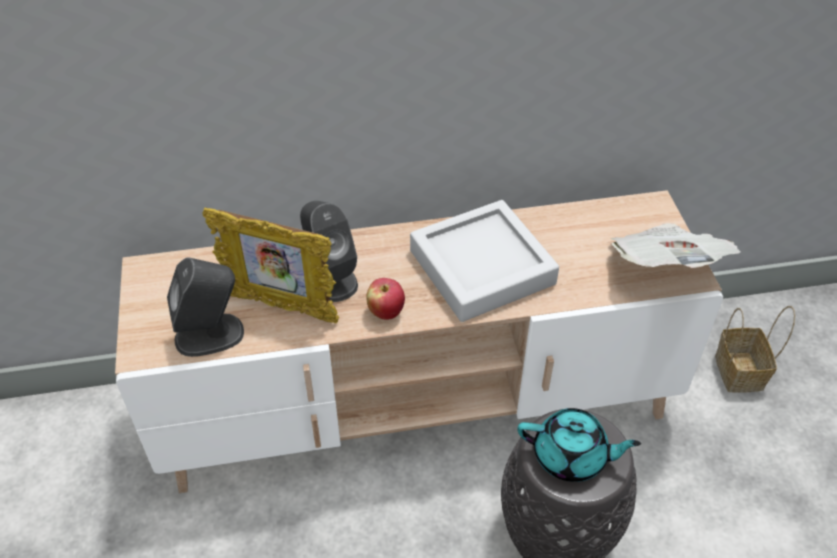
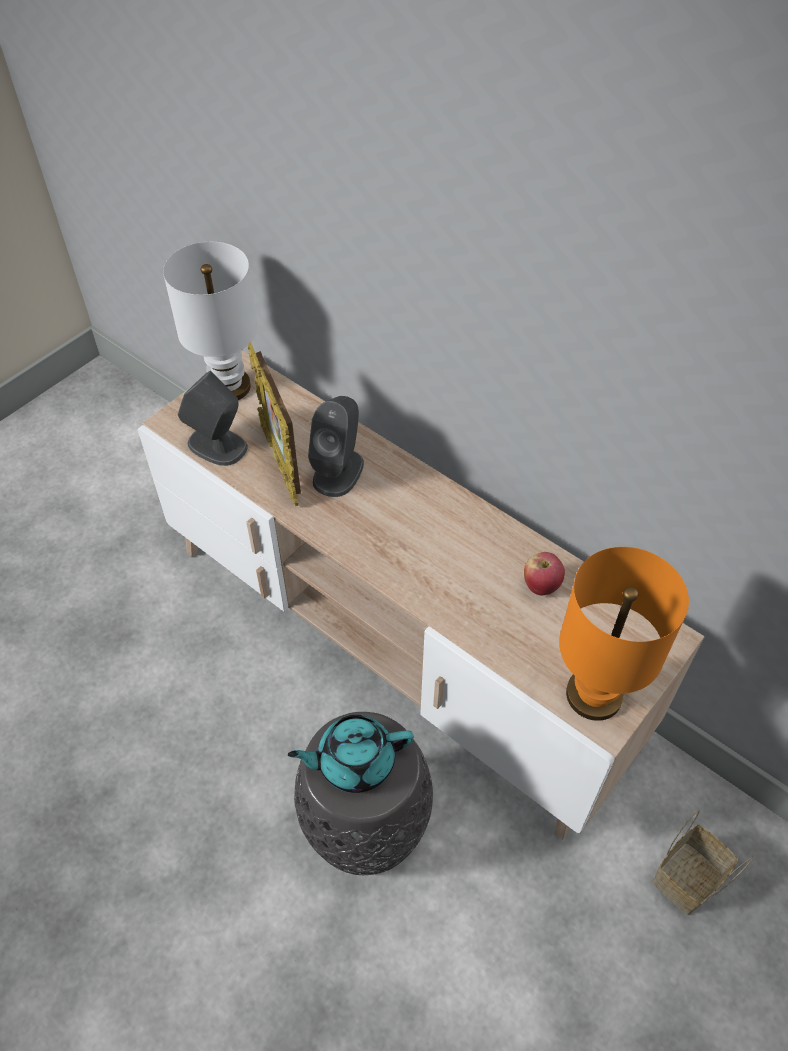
camera: 50 degrees right, 5 degrees up
(154, 289) = (230, 386): none -> white table lamp
(386, 312) = (337, 528): apple -> apple (541, 585)
(482, 267) = (449, 558): grey tray -> none
(571, 456) = (354, 761): turquoise teapot -> turquoise teapot turned 105 degrees clockwise
(665, 267) = (594, 693): newspaper -> orange table lamp

